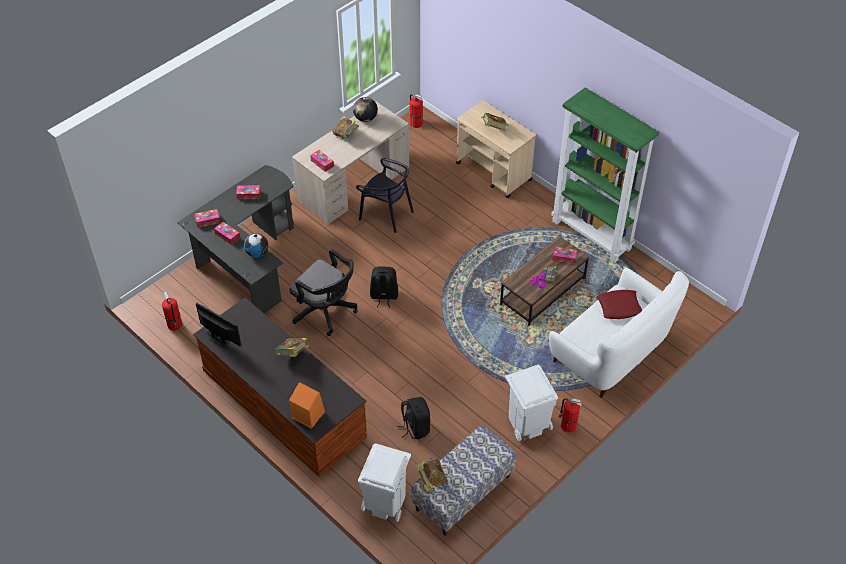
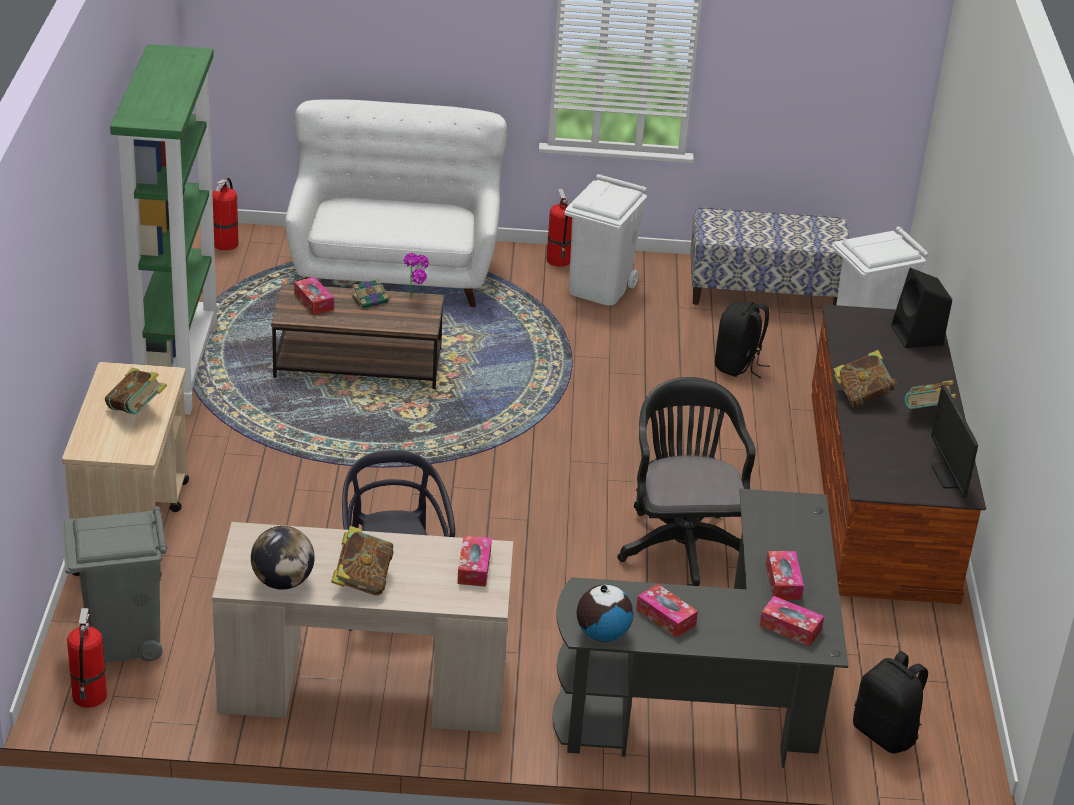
camera: 135 degrees left, 15 degrees down
(175, 325) = (946, 694): fire extinguisher -> fire extinguisher (226, 243)
(257, 253) = (764, 525): globe -> globe (602, 634)
(307, 414) = (917, 336): orange speaker -> black speaker
(384, 296) = (571, 503): black backpack -> black backpack (886, 734)
(431, 480) = (824, 244): book -> book (927, 413)
(435, 142) = (122, 639): none -> grey trash can
(619, 307) = (356, 220): red pillow -> none

